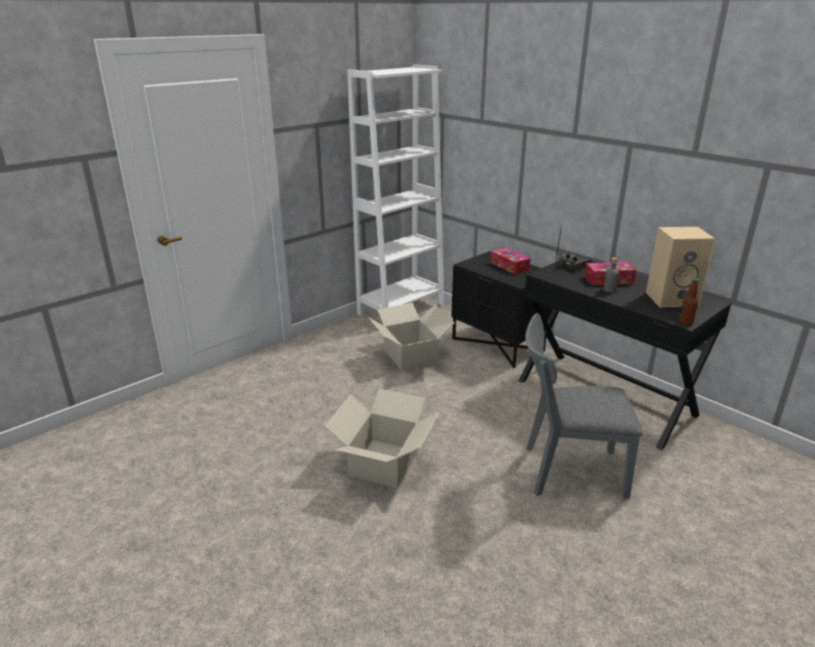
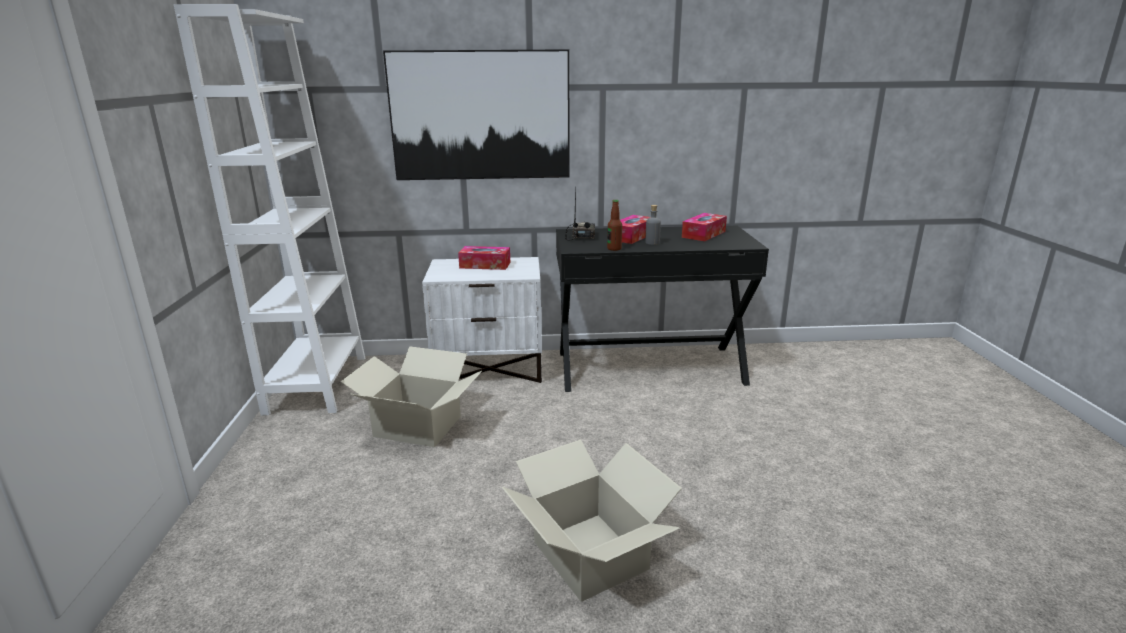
camera: 50 degrees left, 5 degrees down
(498, 344) = (489, 369): black nightstand -> white nightstand
(535, 152) = (480, 116): none -> picture
(566, 471) = (732, 443): grey chair -> none
(672, 299) = (703, 234): beige speaker -> tissue box
(685, 322) = (751, 245): bottle -> bottle (614, 249)

